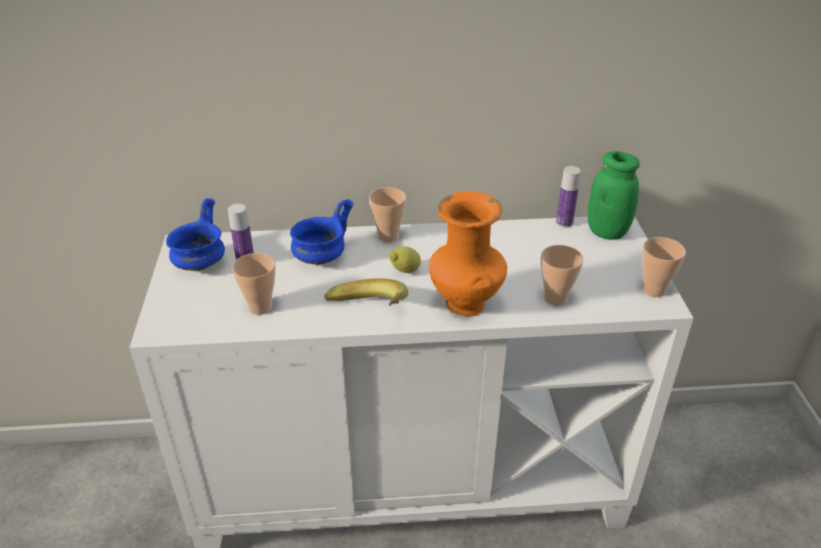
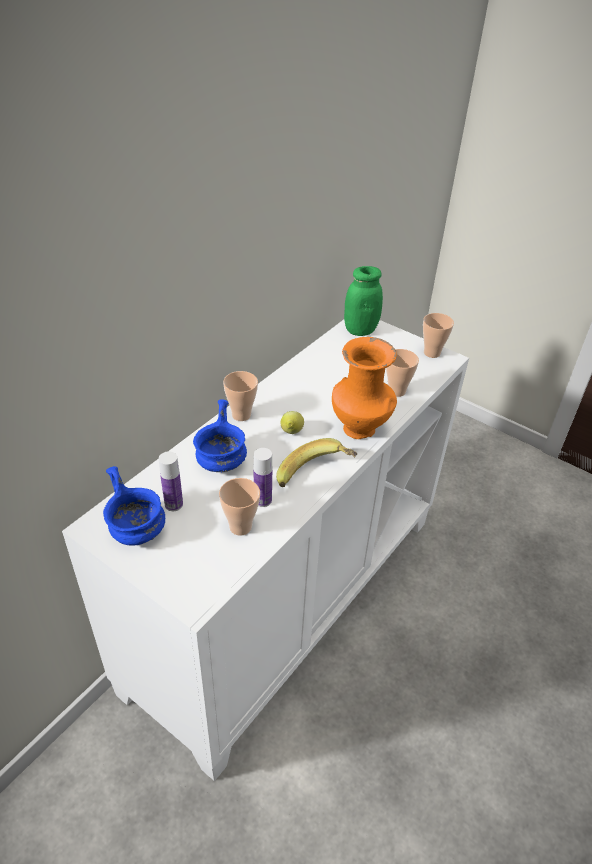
camera: 50 degrees left, 5 degrees up
(564, 223) = (330, 338): bottle -> bottle (262, 500)

